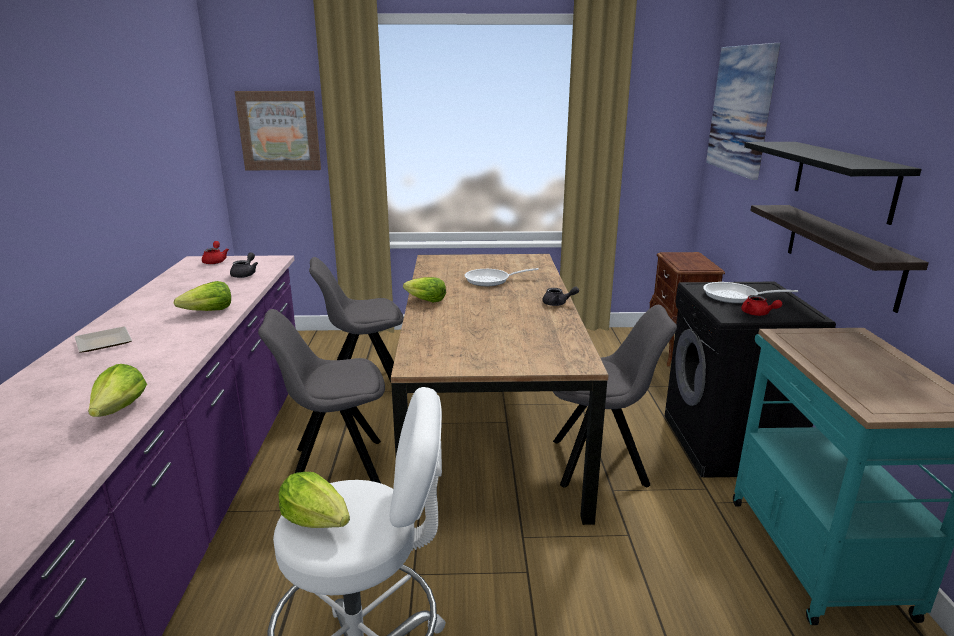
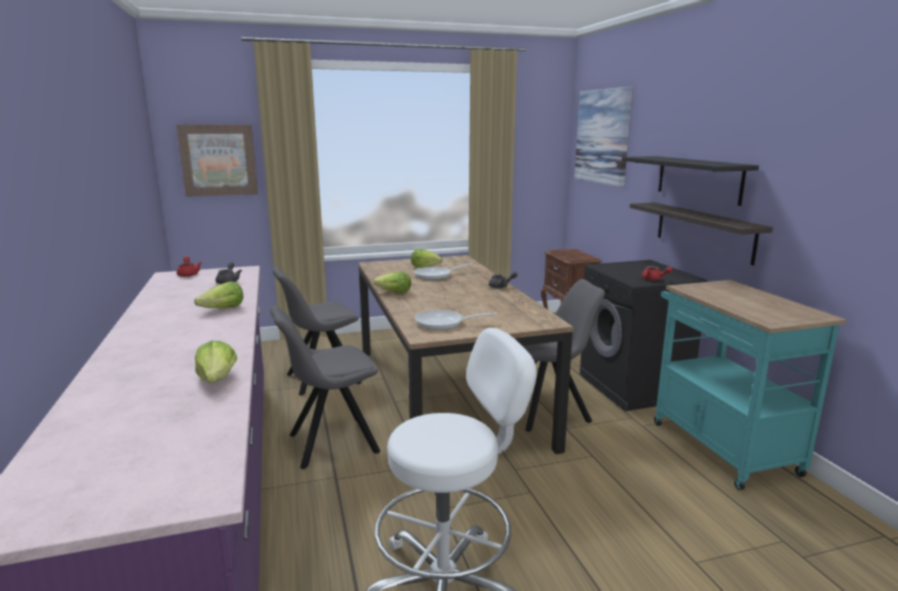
camera: 15 degrees left, 5 degrees down
(102, 343) = (145, 339): plate -> none
(317, 520) = (423, 440): lettuce -> lettuce (425, 267)
(735, 297) = (631, 270): frying pan -> frying pan (444, 323)

